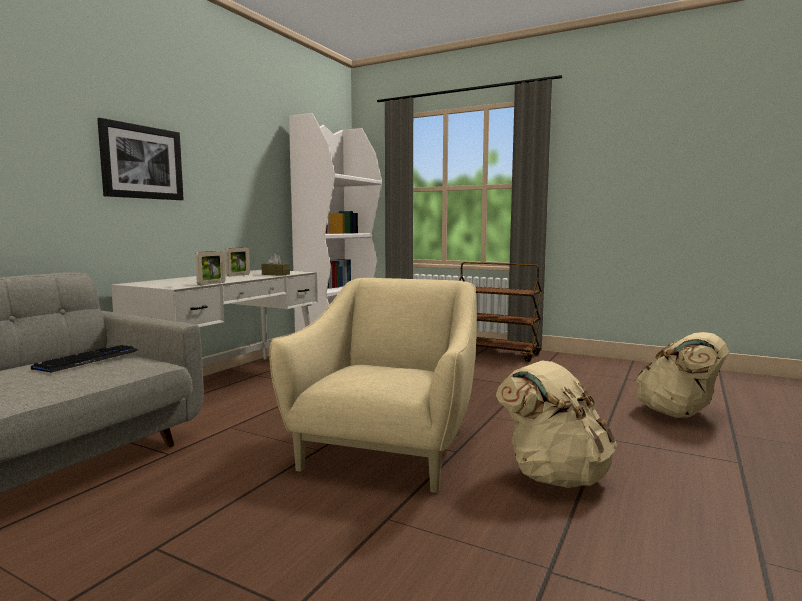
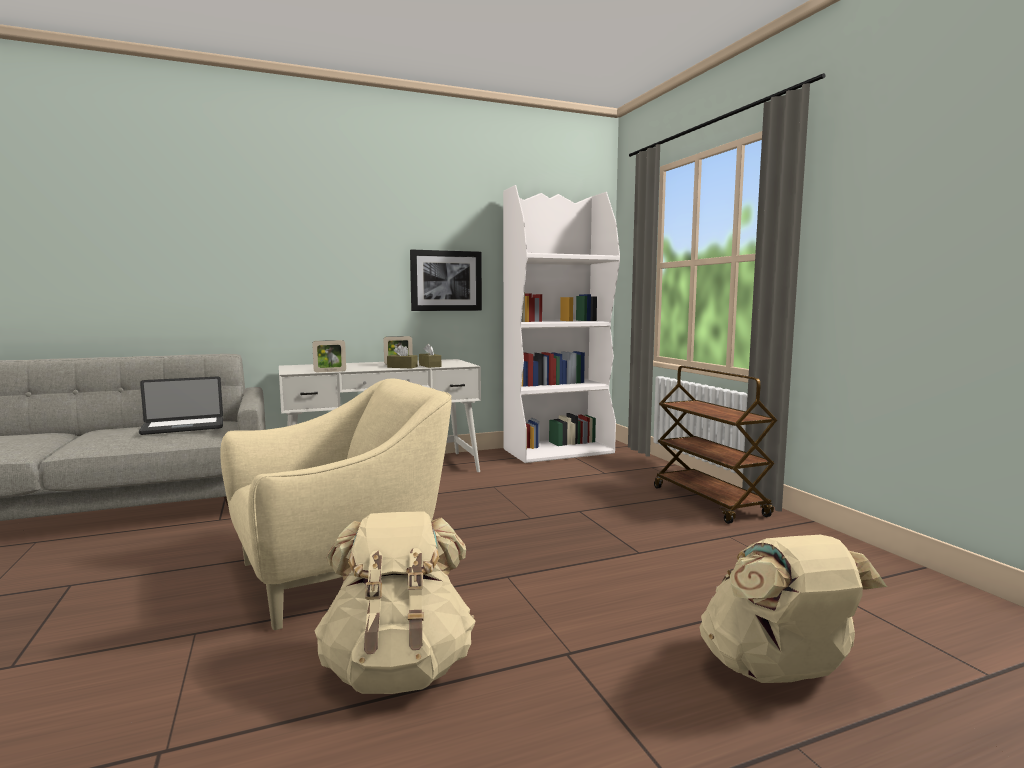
camera: 40 degrees right, 0 degrees up
(88, 360) = (183, 427): keyboard -> laptop
(142, 162) = (316, 256): picture -> picture (446, 281)
(257, 276) = (402, 367): none -> brown tissue box

